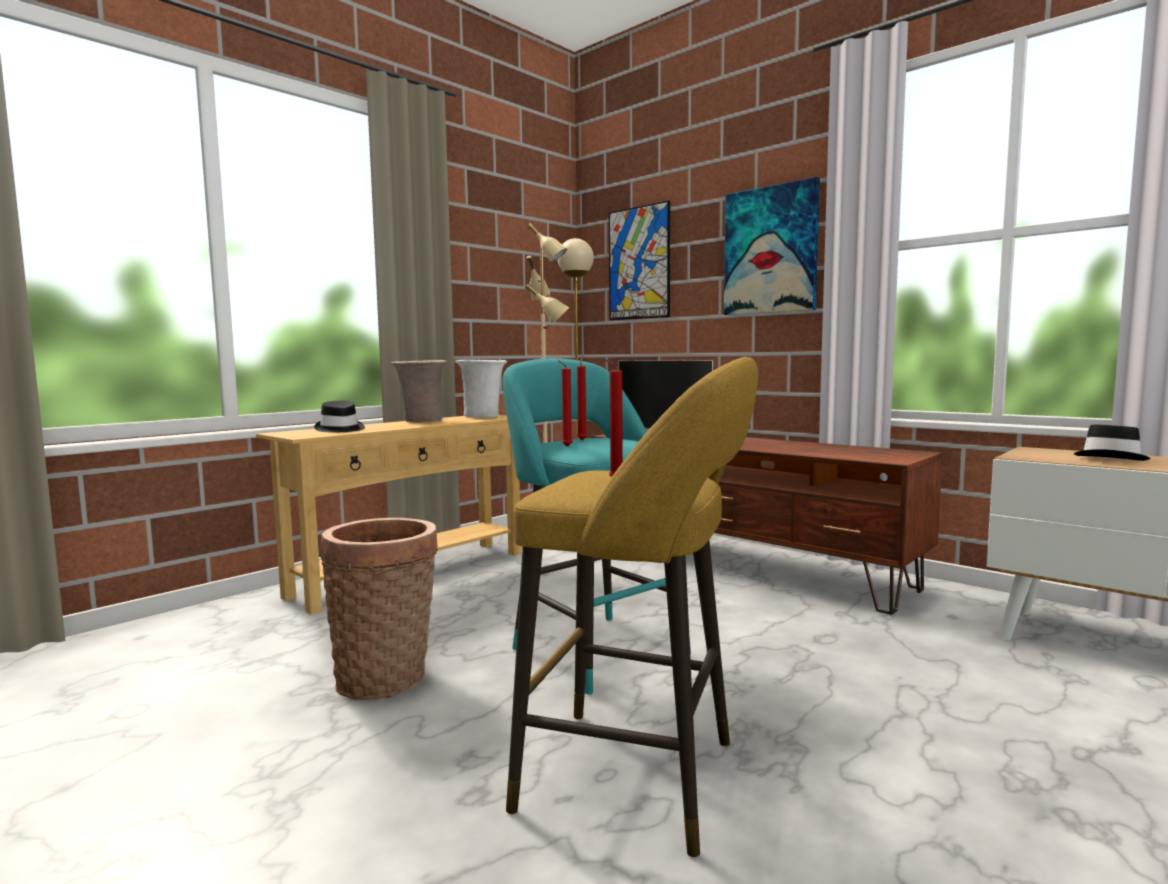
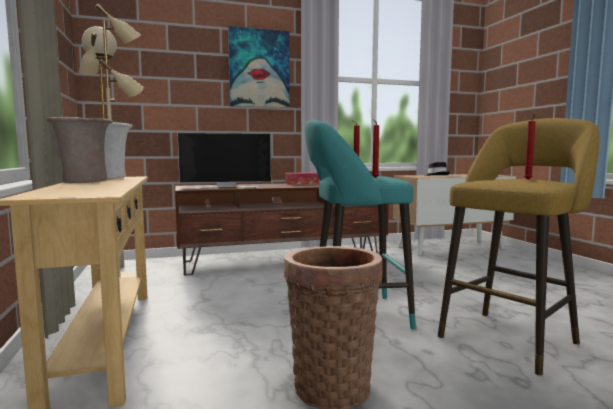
camera: 60 degrees left, 0 degrees up
(340, 429) = (76, 190): black hat -> none
(639, 263) = (149, 59): picture -> none
(793, 443) = (302, 183): none -> tissue box

